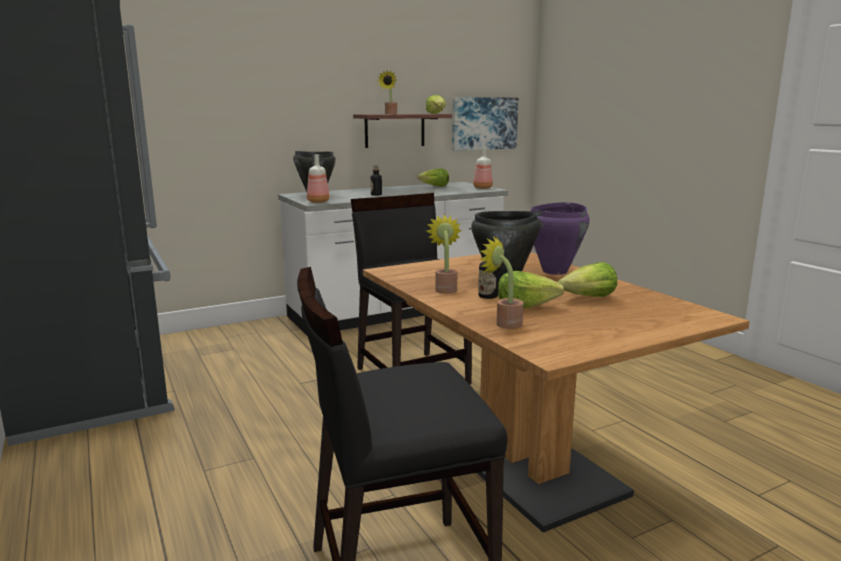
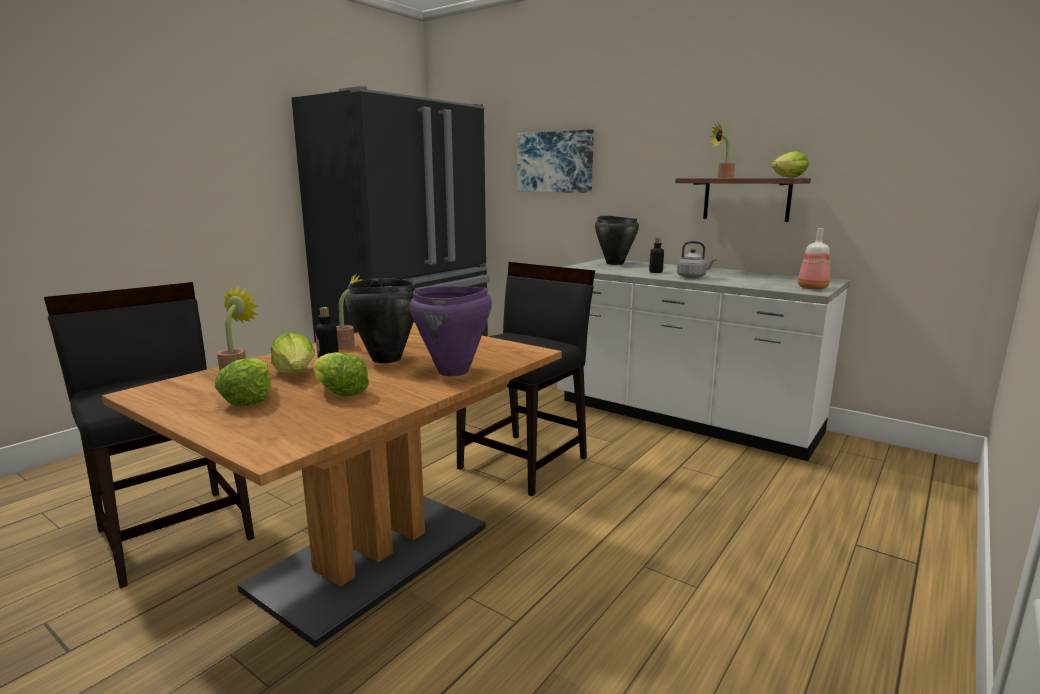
camera: 65 degrees right, 0 degrees up
(317, 201) = (578, 267): bottle -> none
(411, 193) = (693, 277): none -> grey kettle
(434, 186) = (770, 276): lettuce -> lettuce (249, 399)
(484, 123) = (908, 194): picture -> picture (555, 162)

